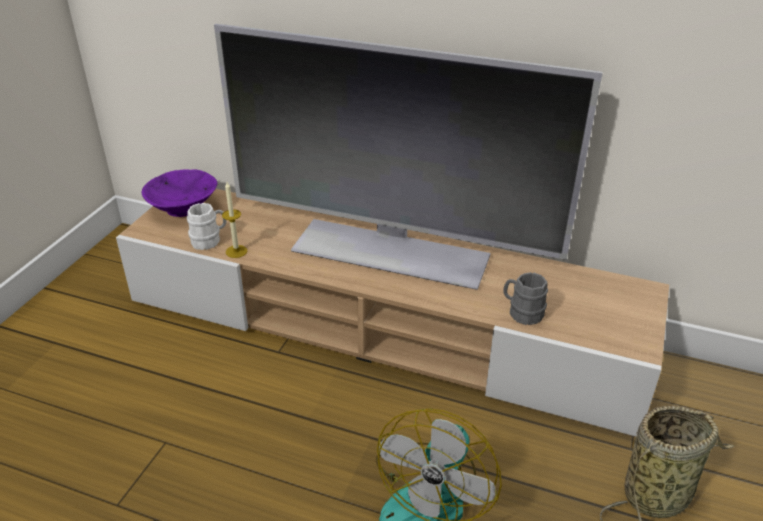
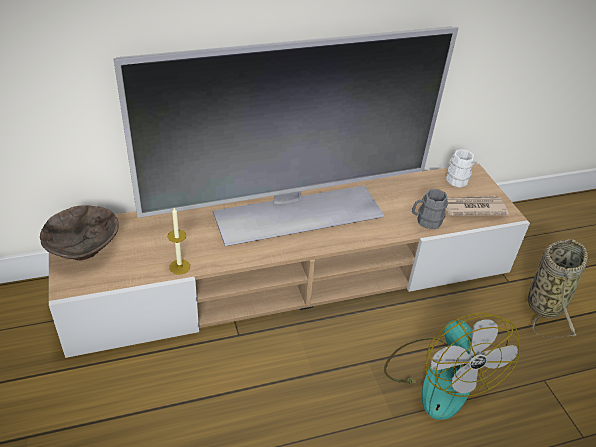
camera: 40 degrees left, 5 degrees up
(184, 208) = (84, 248): purple bowl -> brown bowl
(209, 240) = (144, 267): white mug -> white mug (457, 178)
(599, 324) = (472, 208): none -> newspaper

